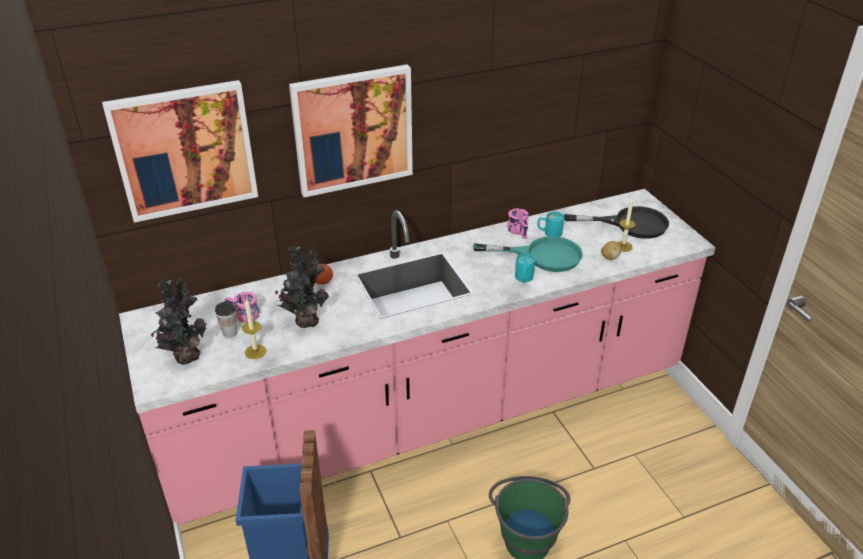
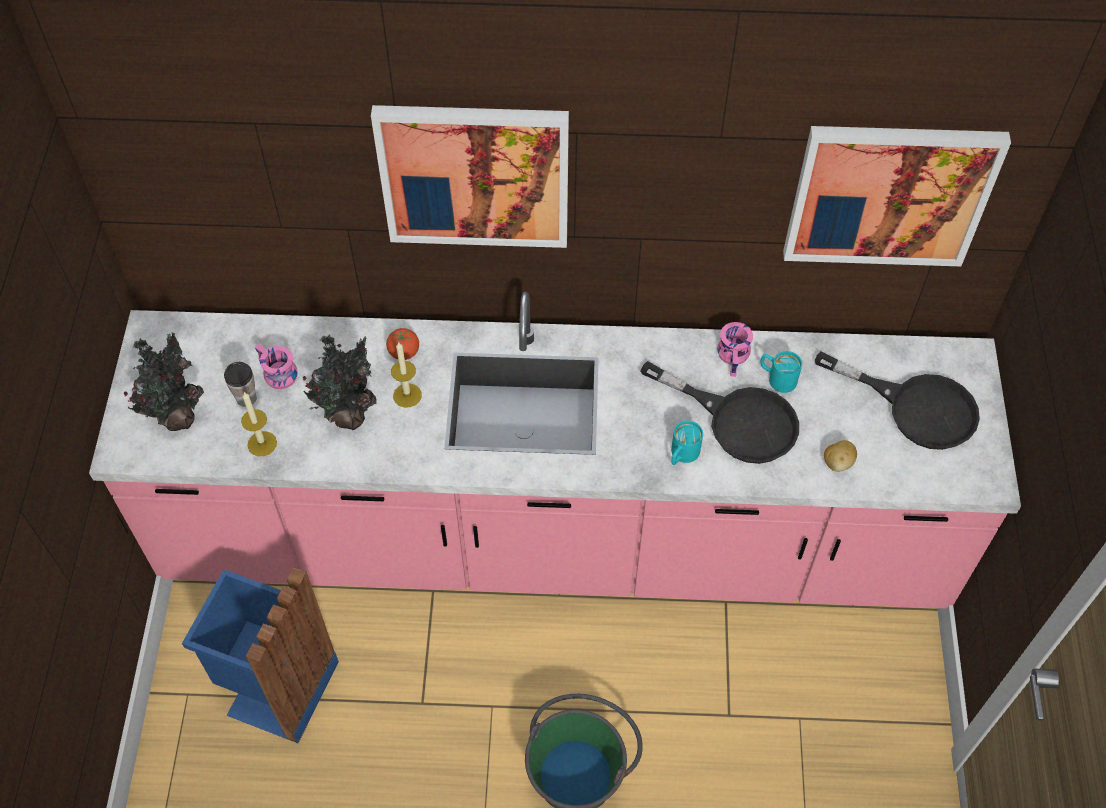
camera: 25 degrees right, 20 degrees up
(184, 150) = (217, 155): picture -> picture (889, 194)
(542, 255) = (738, 420): turquoise frying pan -> black frying pan
(623, 246) = (873, 448): candle -> candle (407, 395)

